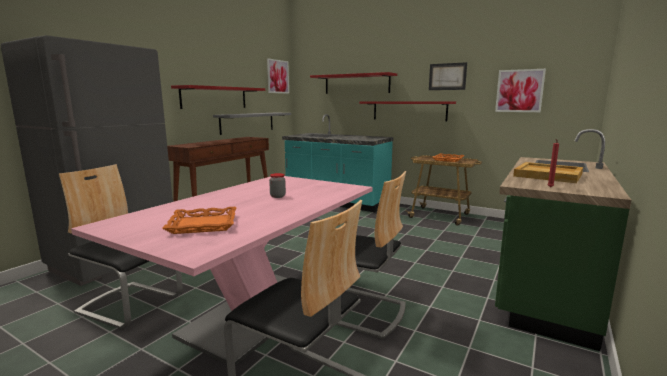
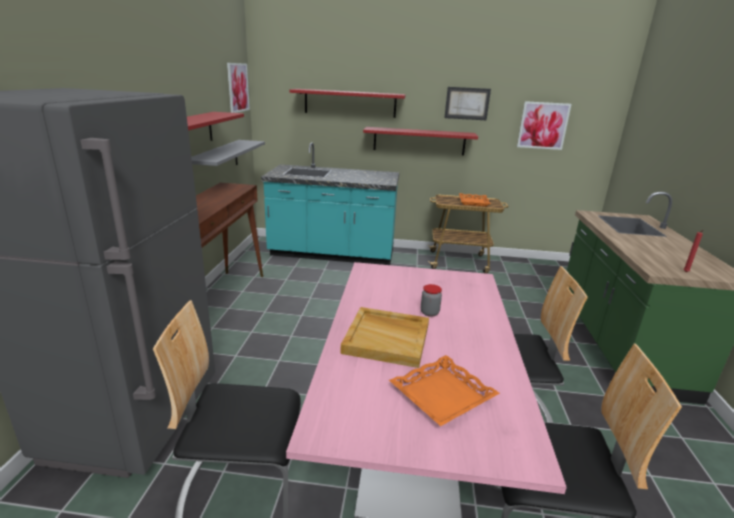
camera: 25 degrees left, 10 degrees up
(548, 175) = (651, 247): beige tray -> beige tray (387, 339)

